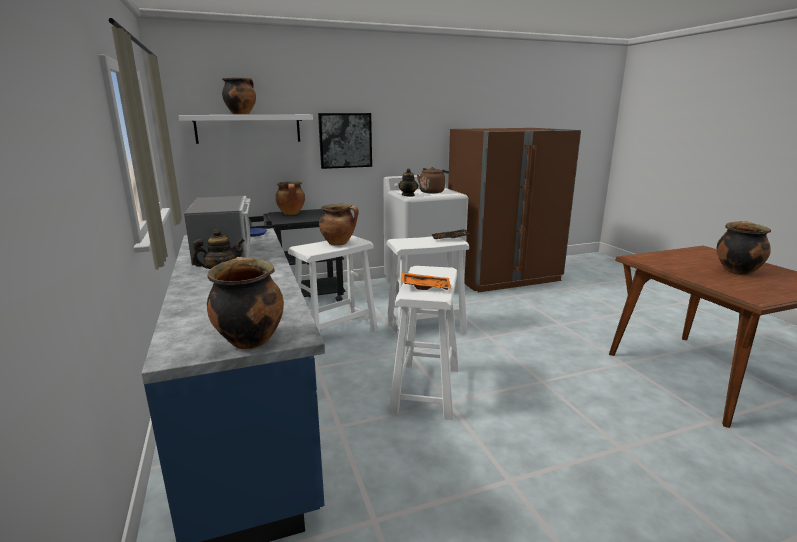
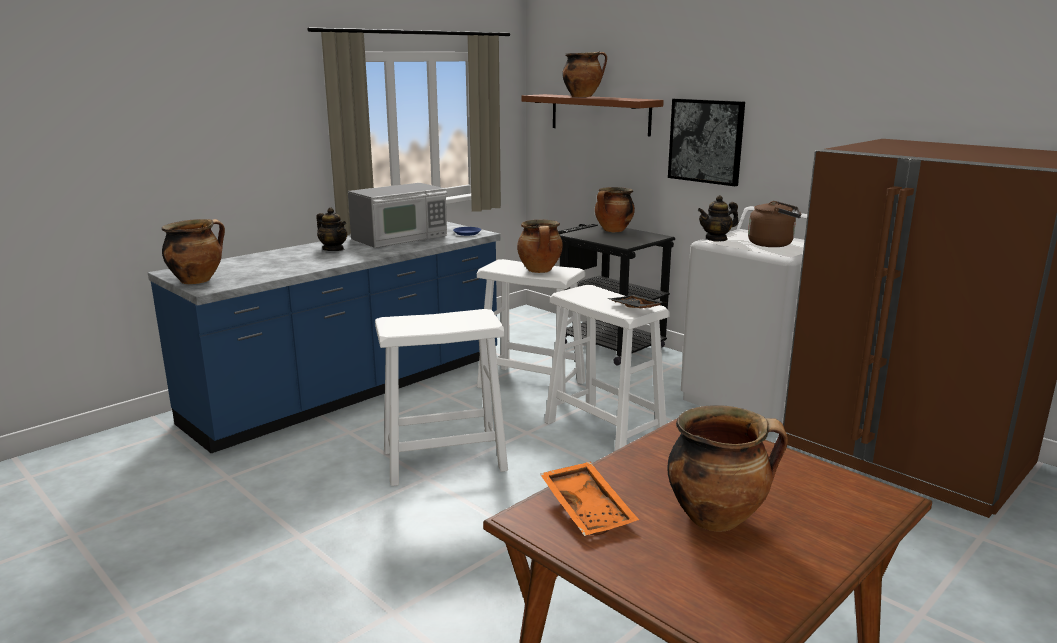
camera: 65 degrees right, 0 degrees up
(248, 128) = (600, 114): white shelf -> brown shelf
(425, 287) = (418, 323): orange tray -> orange tray (589, 509)

